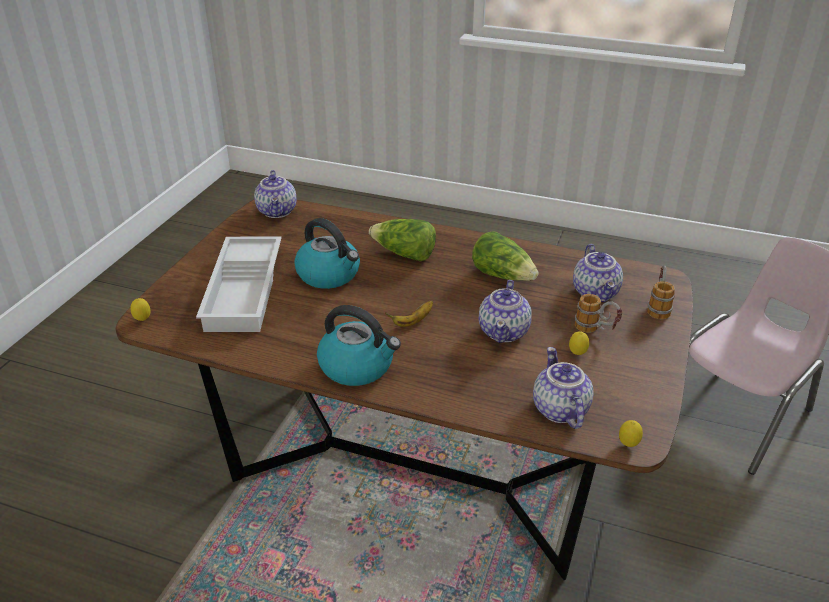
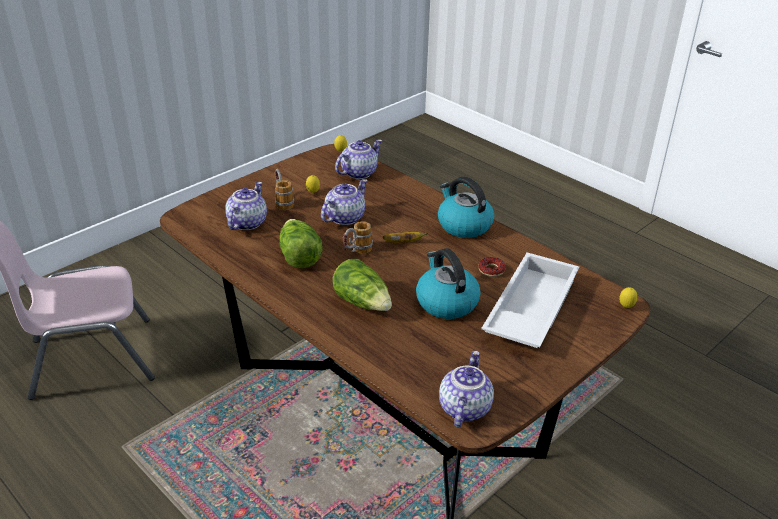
camera: 155 degrees left, 0 degrees up
(298, 318) = (491, 270): none -> donut
(558, 409) = (358, 172): teapot -> teapot turned 150 degrees counterclockwise
(658, 306) = (219, 202): mug -> mug (356, 252)

